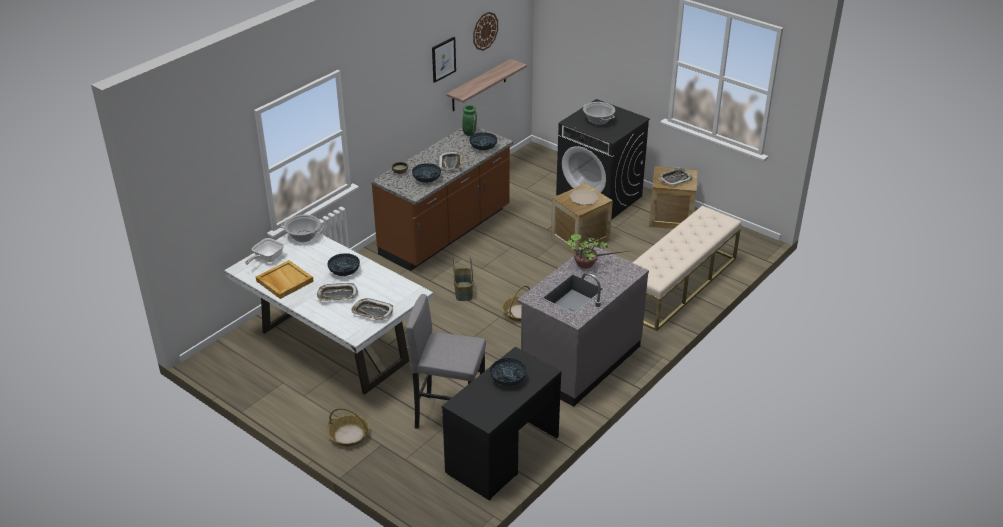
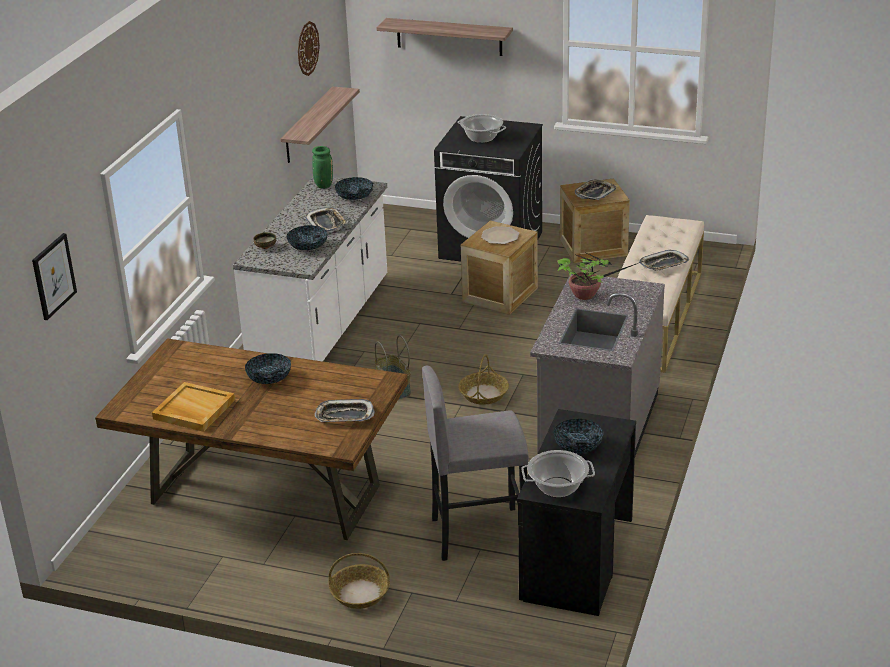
camera: 20 degrees left, 5 degrees down
(266, 259) = (147, 390): frying pan -> none
(303, 236) = (180, 352): cooking pot -> cooking pot (558, 487)
(333, 347) = (264, 495): white dining table -> brown dining table
(337, 295) = (281, 408): tray -> tray (664, 264)
(443, 59) = (274, 89): picture -> picture (53, 276)
(446, 233) = (323, 327): brown counter -> white counter
(598, 39) = (449, 37): none -> shelf

